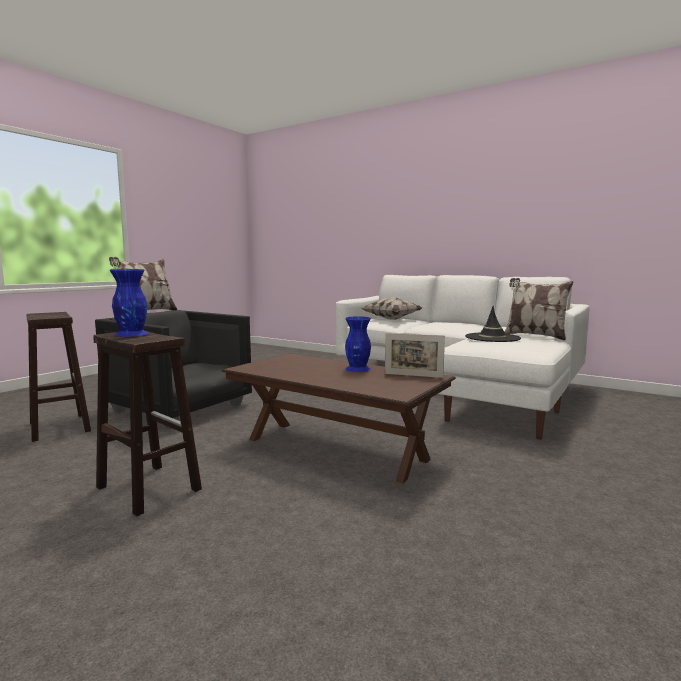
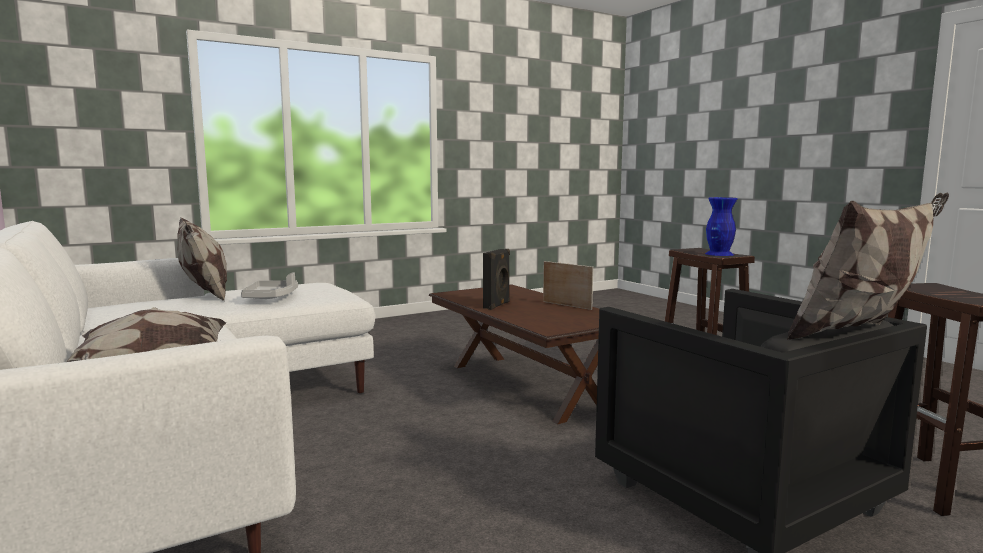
camera: 155 degrees left, 0 degrees up
(358, 369) = (497, 305): blue vase -> black speaker
(413, 375) = (462, 295): picture frame -> picture frame (566, 305)
(492, 338) = (271, 297): black hat -> grey tray

